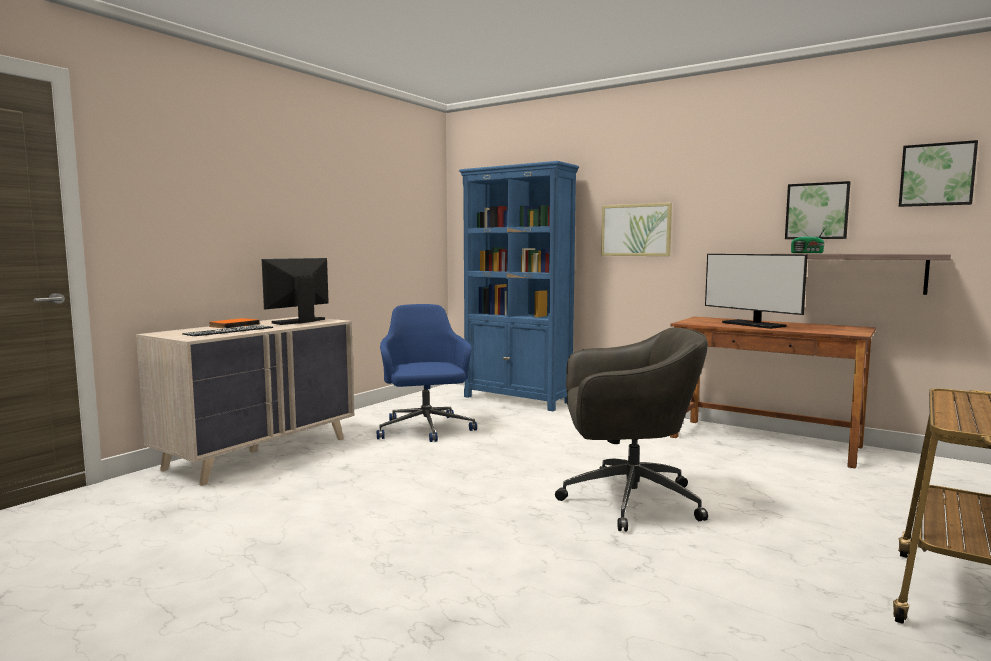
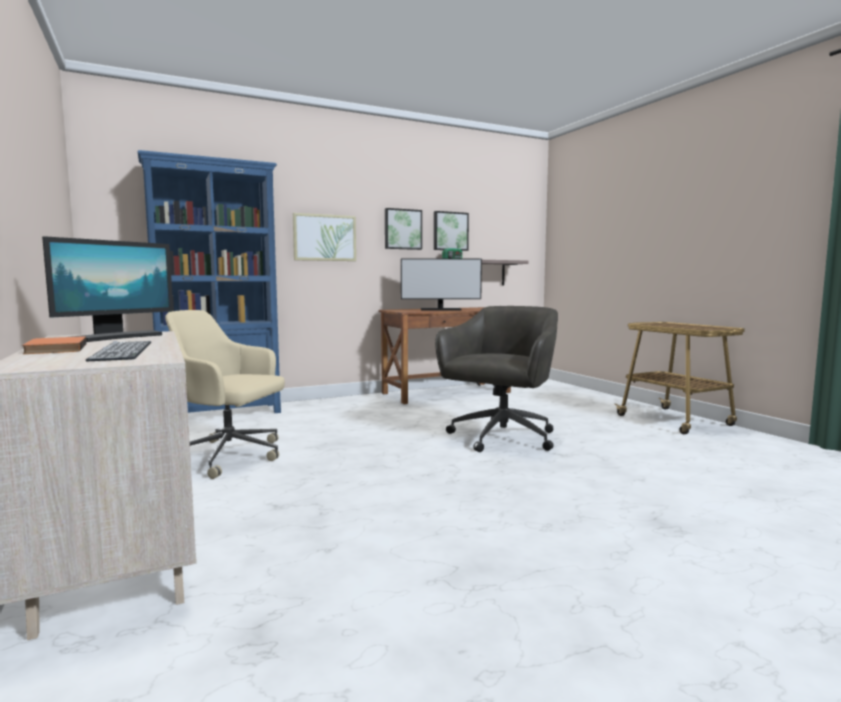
camera: 60 degrees left, 0 degrees up
(299, 321) = (117, 337): monitor -> monitor turned 120 degrees counterclockwise
(425, 430) = (230, 456): blue office chair -> beige office chair
(936, 175) = (504, 214): picture -> picture (402, 229)

